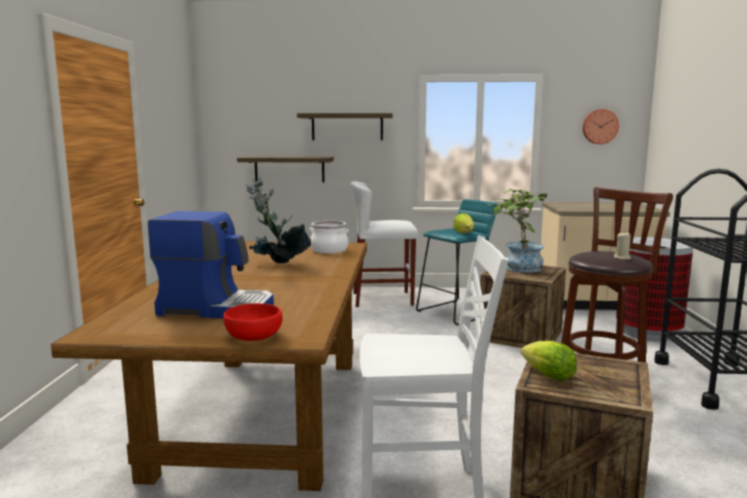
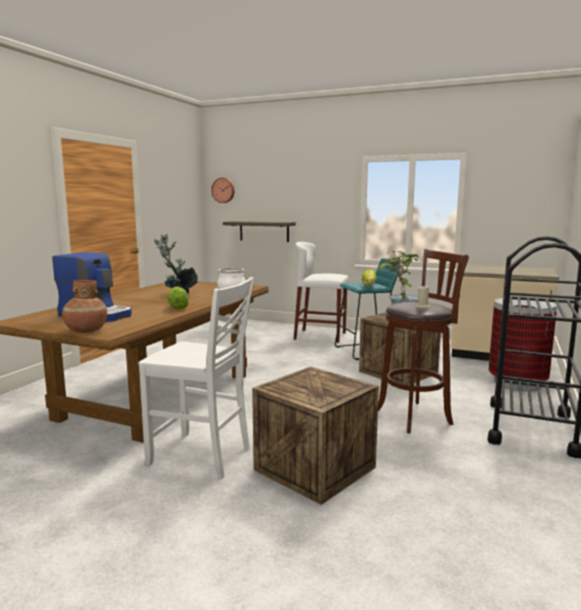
camera: 20 degrees right, 0 degrees up
(253, 337) = (85, 330): red bowl -> brown vase
(347, 127) = (306, 199): shelf -> none
(548, 375) = (288, 383): lettuce -> lettuce (178, 307)
(599, 126) = (520, 198): wall clock -> wall clock (223, 190)

